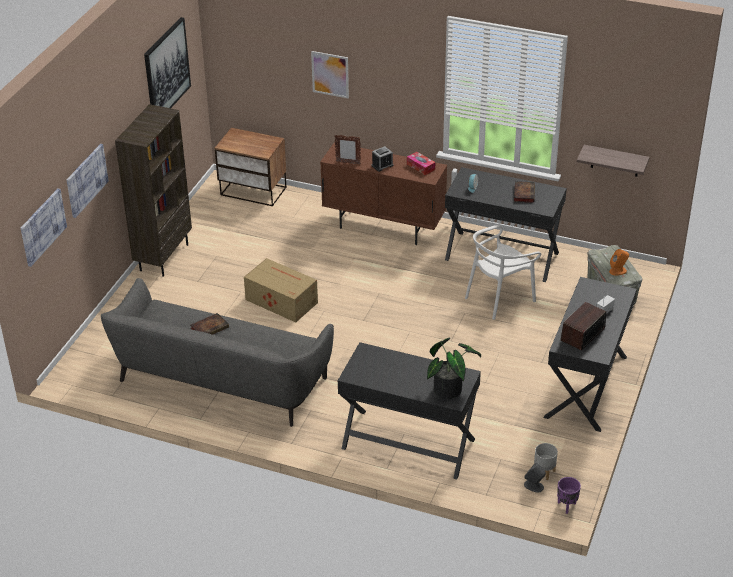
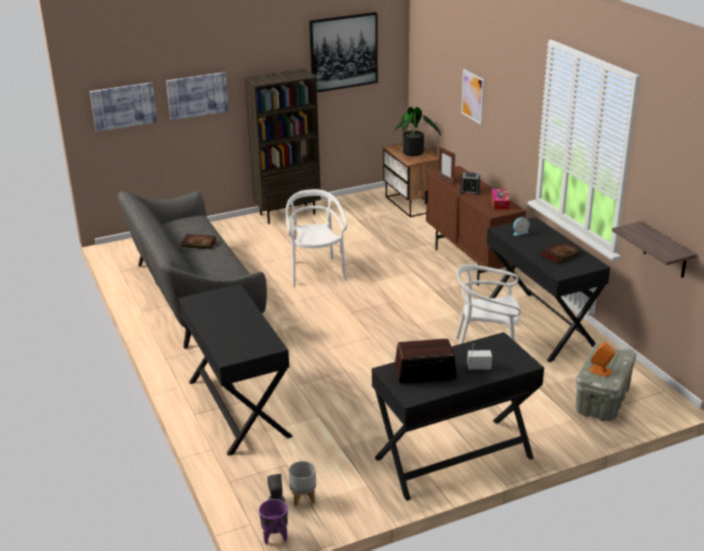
camera: 45 degrees right, 10 degrees down
(281, 300) = (316, 272): cardboard box -> white chair
(451, 390) = (241, 349): potted plant -> potted plant (415, 153)

